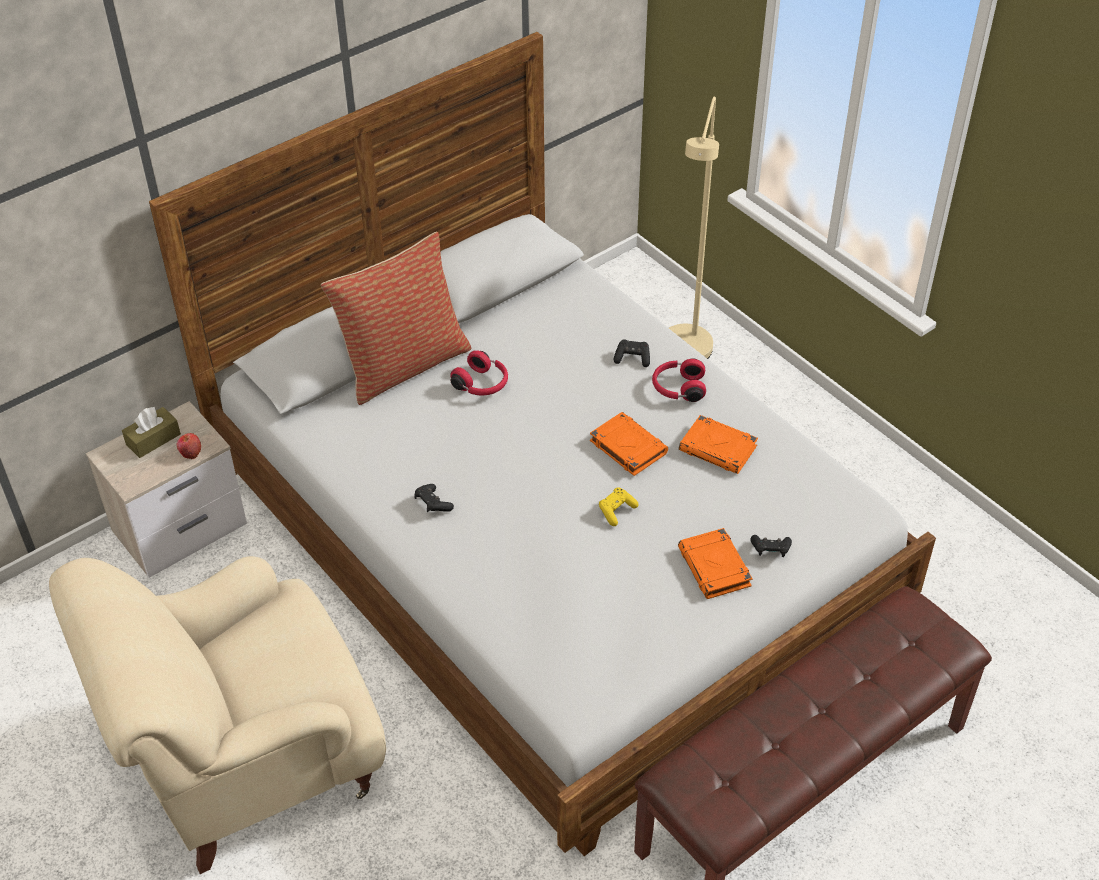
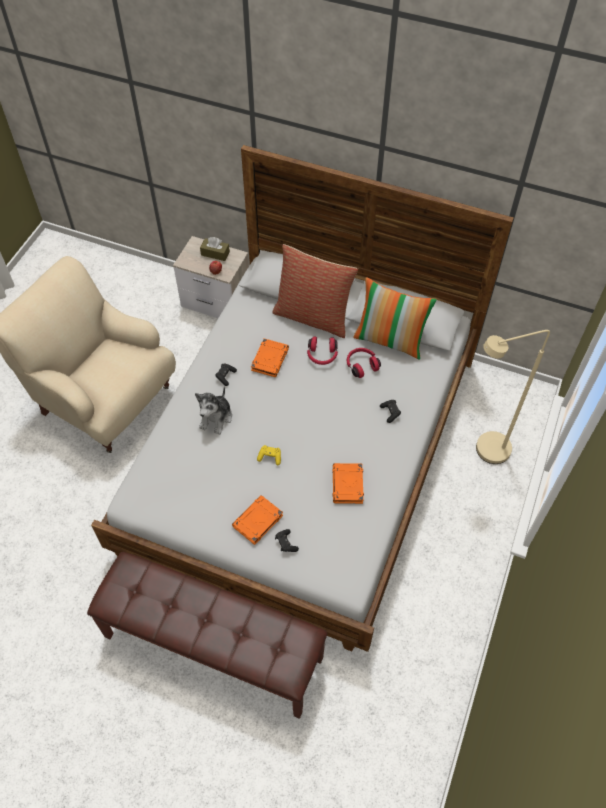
camera: 60 degrees right, 10 degrees up
(501, 544) = (216, 418): none -> plush toy
(512, 306) = (390, 340): none -> pillow
(627, 447) = (320, 441): orange book -> orange book (270, 359)
(678, 388) = (382, 445): red headphones -> red headphones (361, 365)

